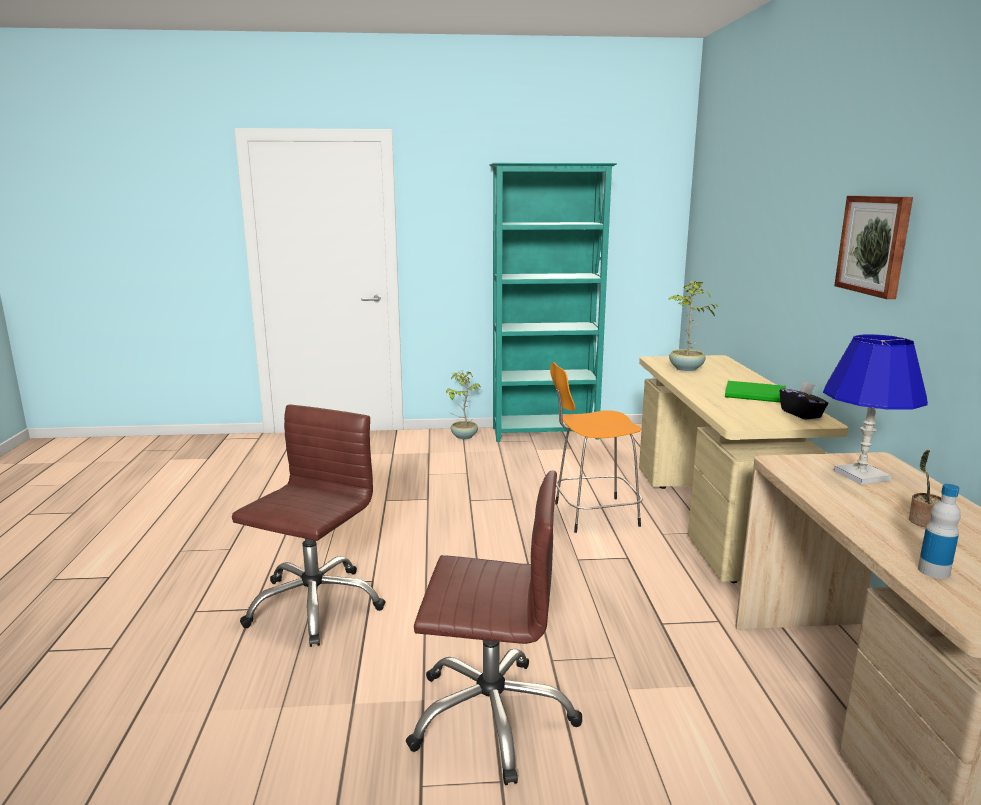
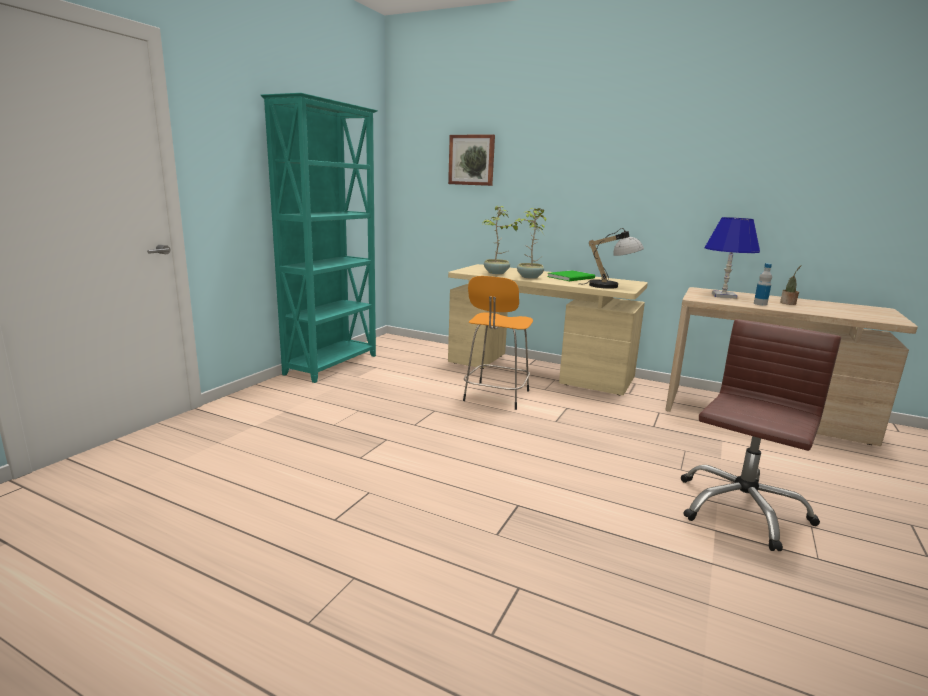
camera: 60 degrees left, 0 degrees up
(314, 605) = (538, 546): brown office chair -> none
(463, 436) = (277, 389): potted plant -> potted plant (529, 277)
(747, 416) = (611, 286): none -> table lamp
(801, 414) = (618, 281): black tissue box -> none
(874, 245) = (654, 172): picture -> picture (472, 160)
(933, 571) = (846, 314): bottle -> bottle (760, 304)

